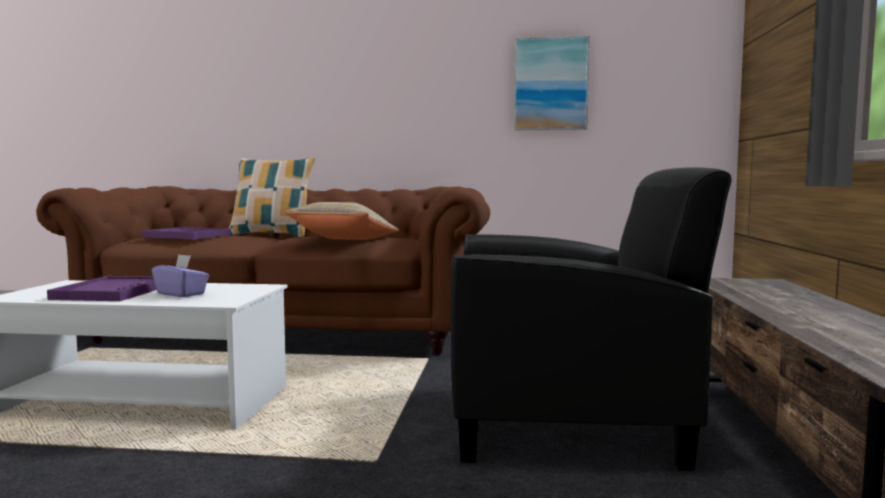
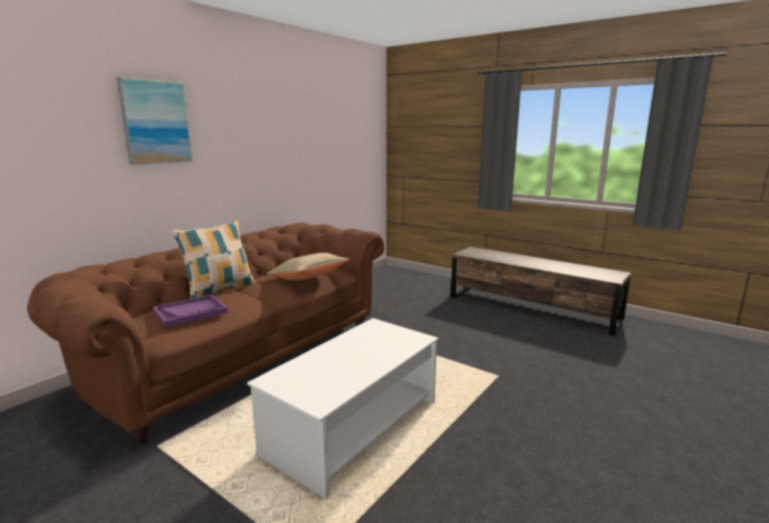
camera: 60 degrees left, 10 degrees up
(113, 292) = (343, 365): purple tray -> none
(181, 294) = (378, 346): purple tissue box -> none
(550, 84) = (319, 147): picture -> picture (156, 122)
(568, 421) = (481, 330): black armchair -> none

